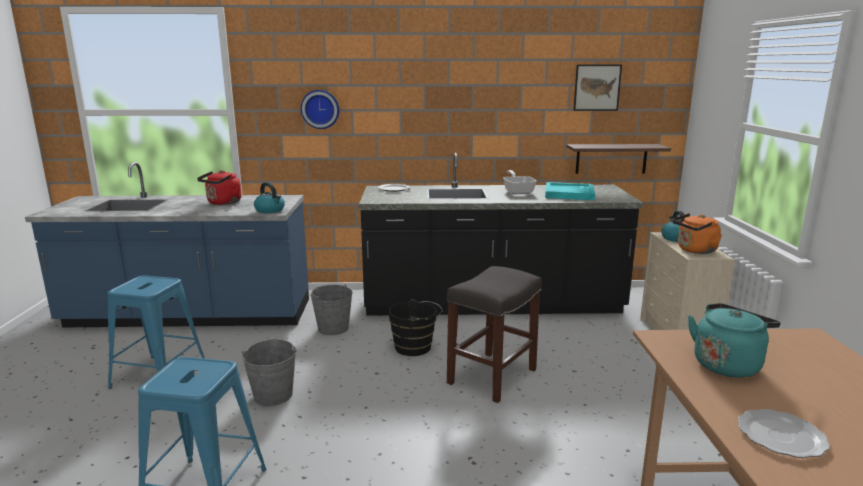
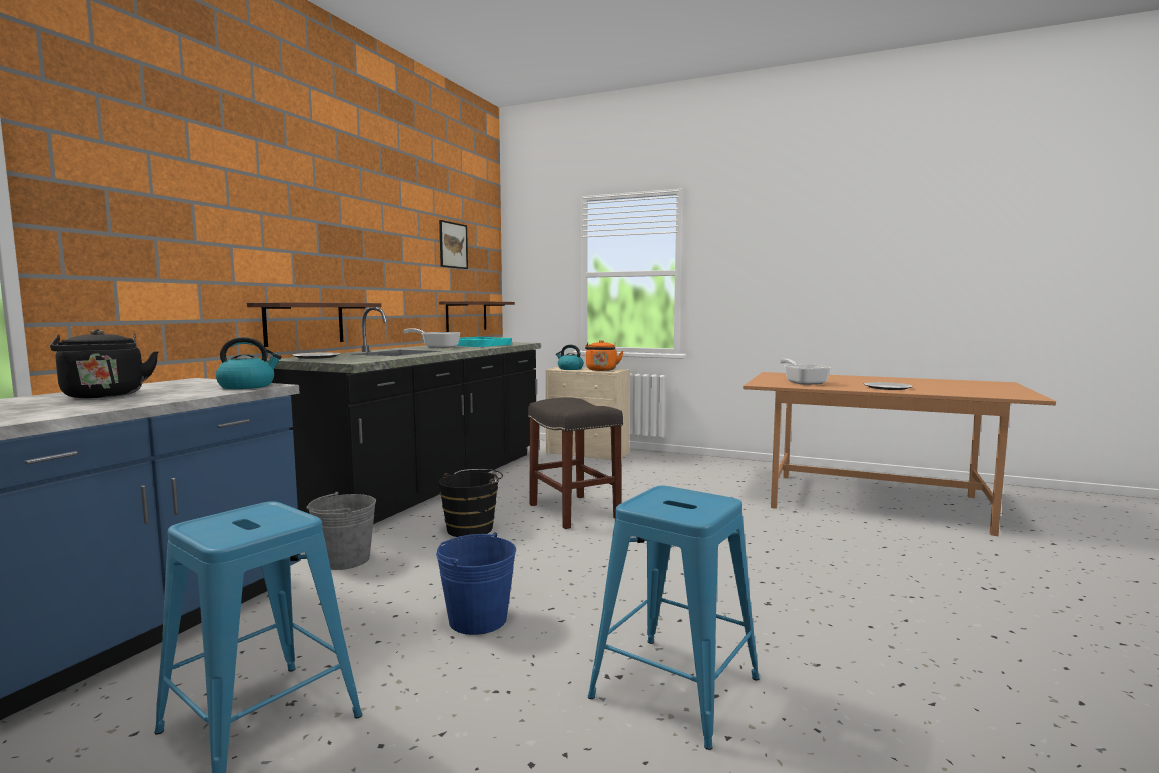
camera: 65 degrees left, 10 degrees down
(223, 203) = (104, 396): red kettle -> black kettle
(273, 395) = (478, 619): grey bucket -> blue bucket
(320, 109) = (187, 239): wall clock -> none
(406, 162) = (304, 323): none -> shelf
(727, 364) = (803, 382): turquoise kettle -> frying pan

